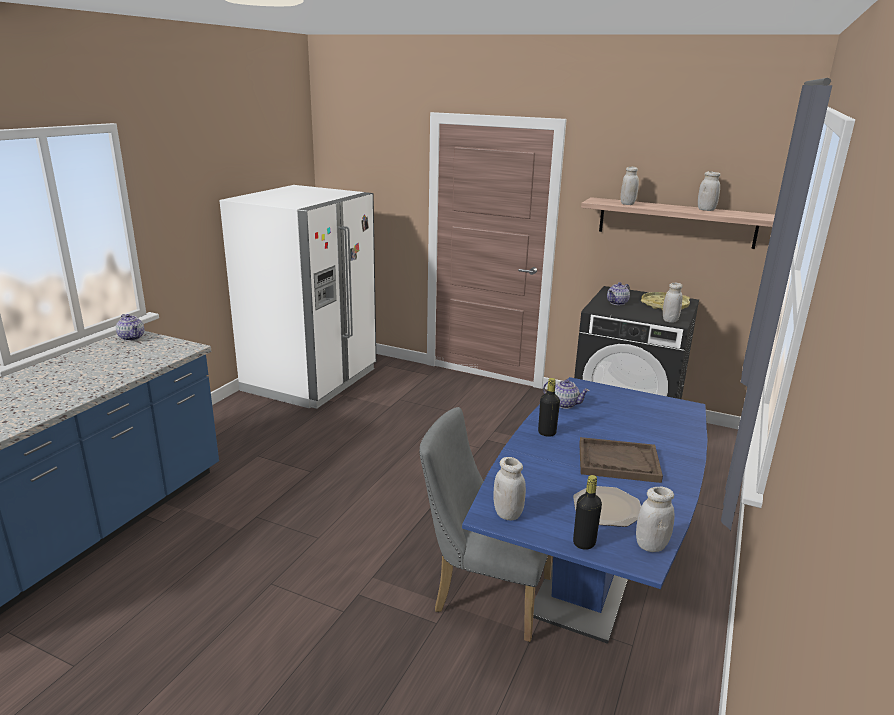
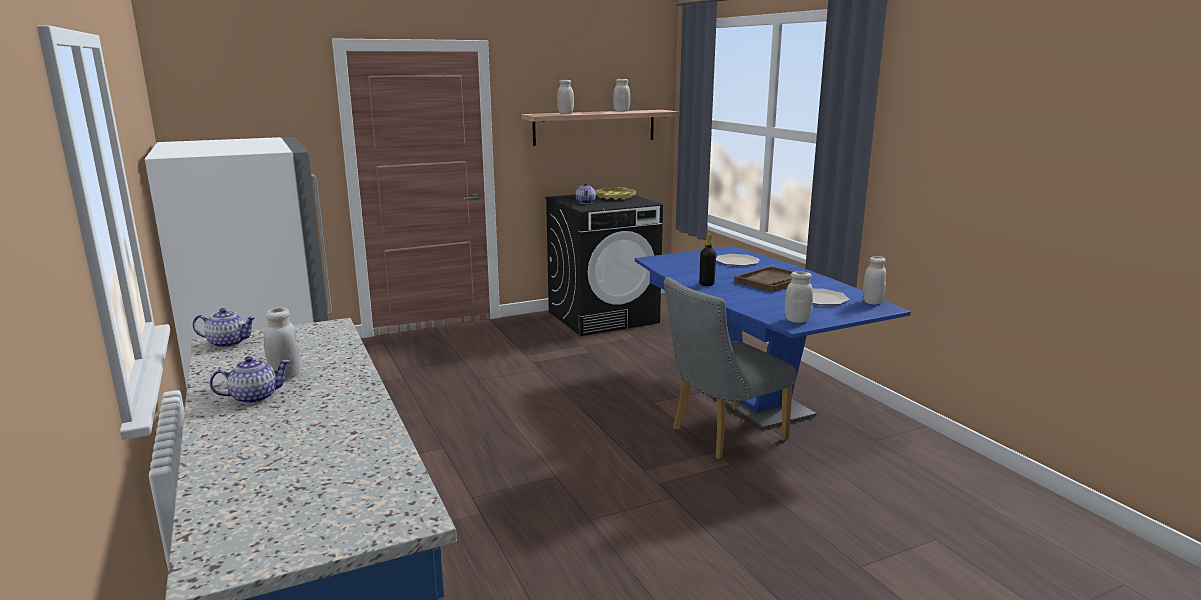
camera: 50 degrees left, 5 degrees down
(564, 404) = (673, 270): teapot -> teapot (254, 397)
(584, 543) = (853, 313): black bottle -> none
(653, 423) = (736, 261): none -> plate
(670, 320) = (643, 203): white jar -> white jar (285, 375)

